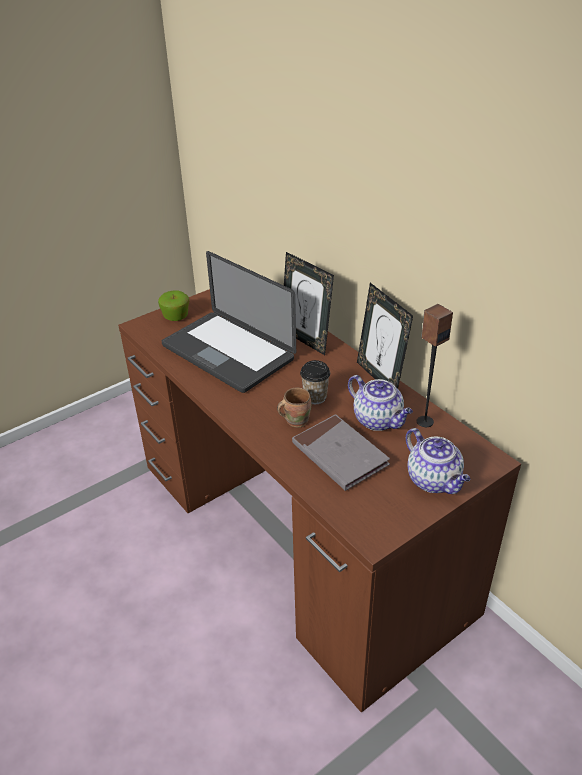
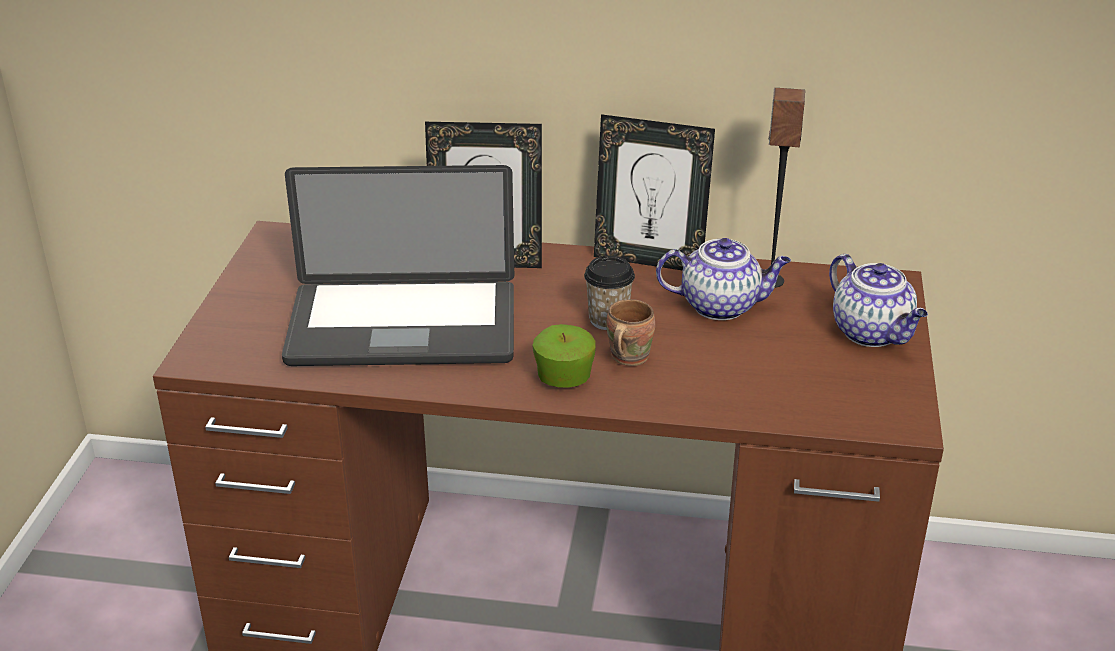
camera: 45 degrees left, 5 degrees down
(176, 317) = (239, 321): apple -> apple (564, 379)
(340, 455) = (739, 365): grey book -> none
(434, 481) = (873, 333): teapot -> teapot turned 45 degrees clockwise

